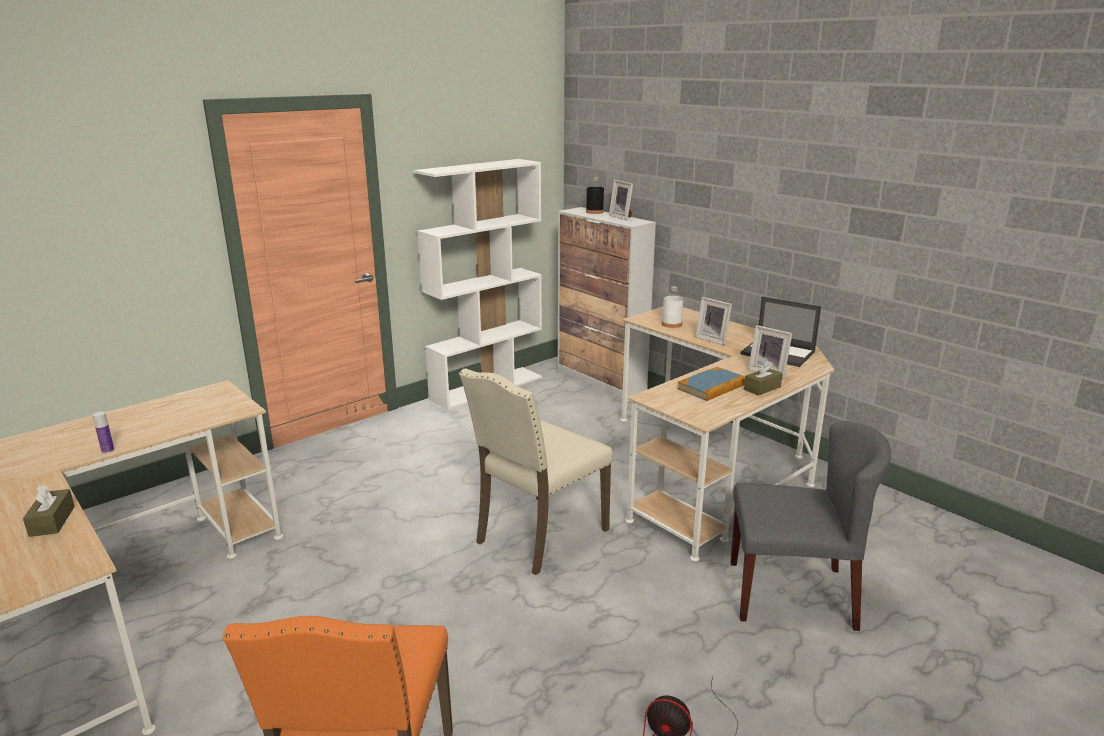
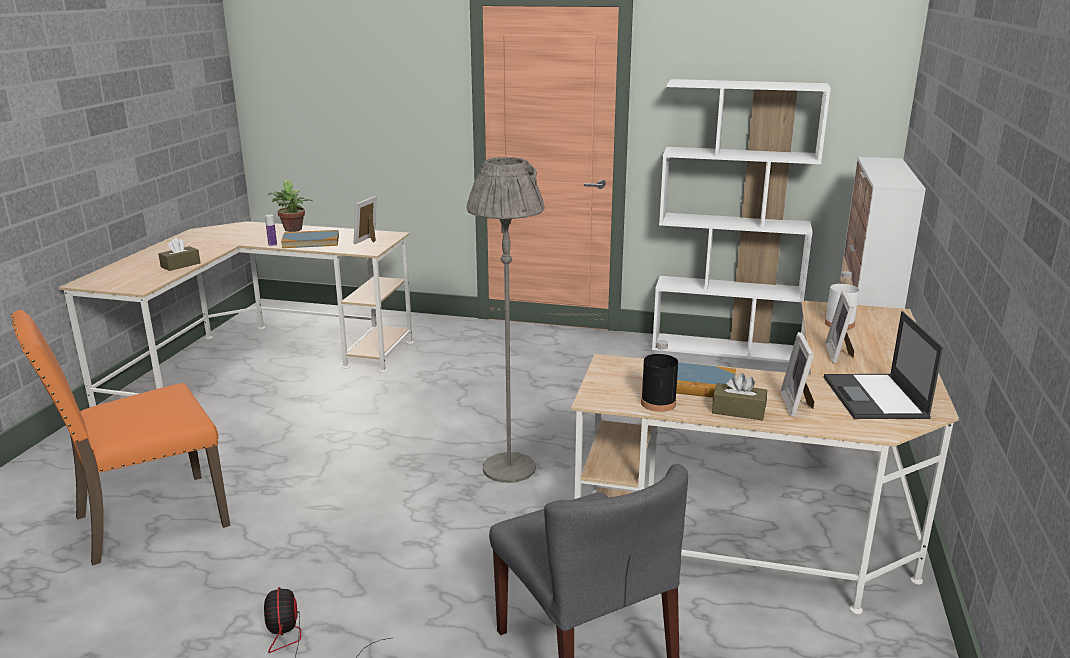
camera: 55 degrees right, 0 degrees up
(81, 428) = (293, 230): none -> potted plant
(147, 429) = (311, 242): none -> book
(538, 536) = (509, 468): beige chair -> grey floor lamp
(594, 212) = (892, 165): black bottle -> black bottle (658, 403)
(622, 217) = (902, 176): picture frame -> picture frame (369, 240)

